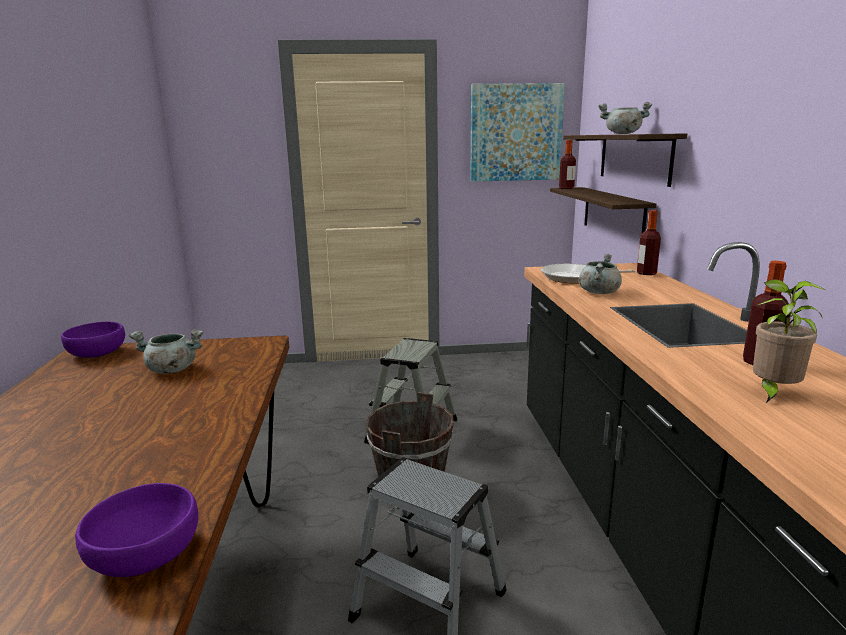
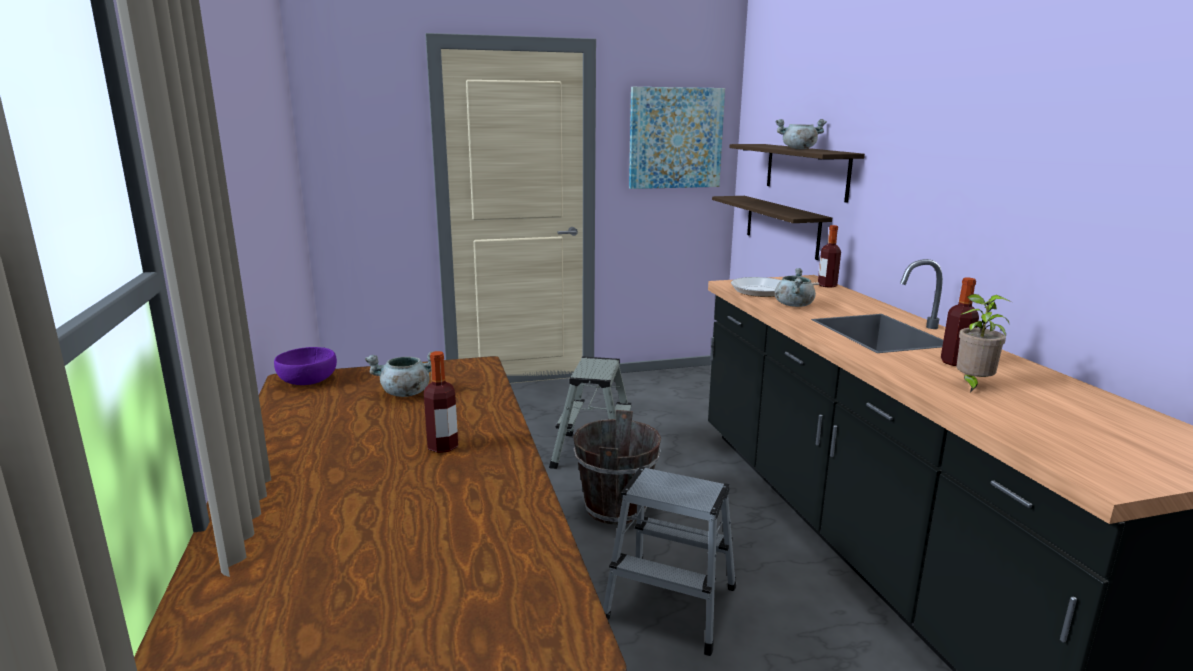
camera: 10 degrees left, 0 degrees up
(147, 555) = (524, 535): purple bowl -> none
(566, 188) = (729, 197): bottle -> bottle (443, 447)

